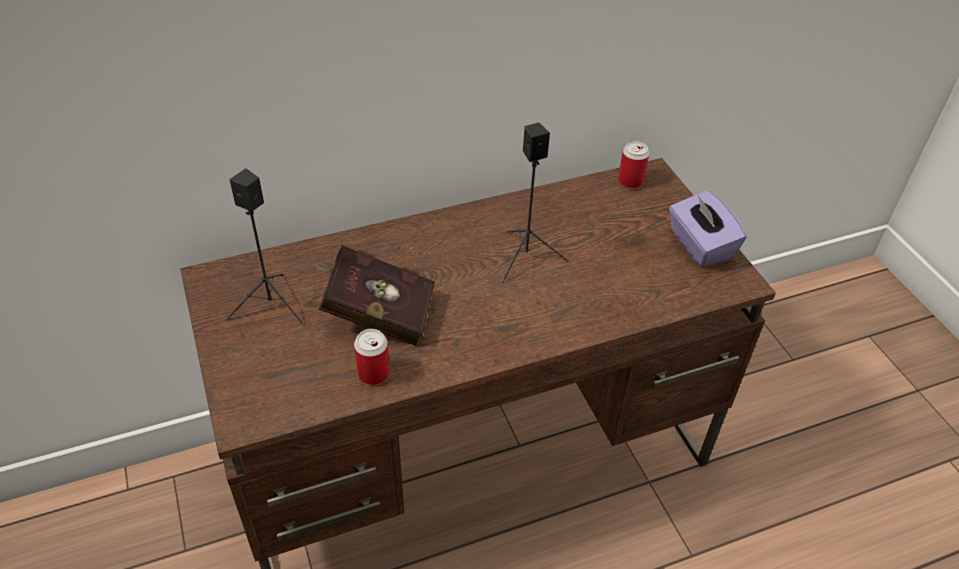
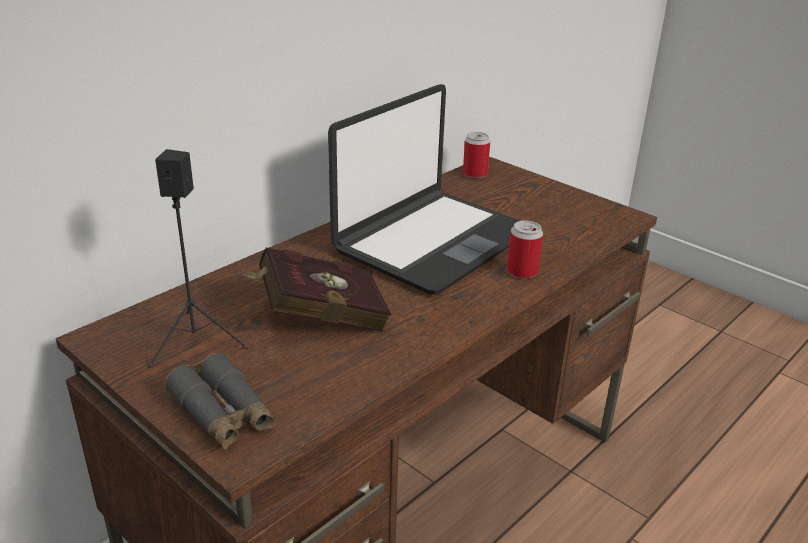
camera: 25 degrees left, 15 degrees down
(252, 383) = (223, 414): none -> grey binoculars
(373, 373) = (357, 366): can -> can (522, 272)
(527, 257) = (432, 241): black speaker -> laptop
(699, 246) = (570, 201): purple tissue box -> none

